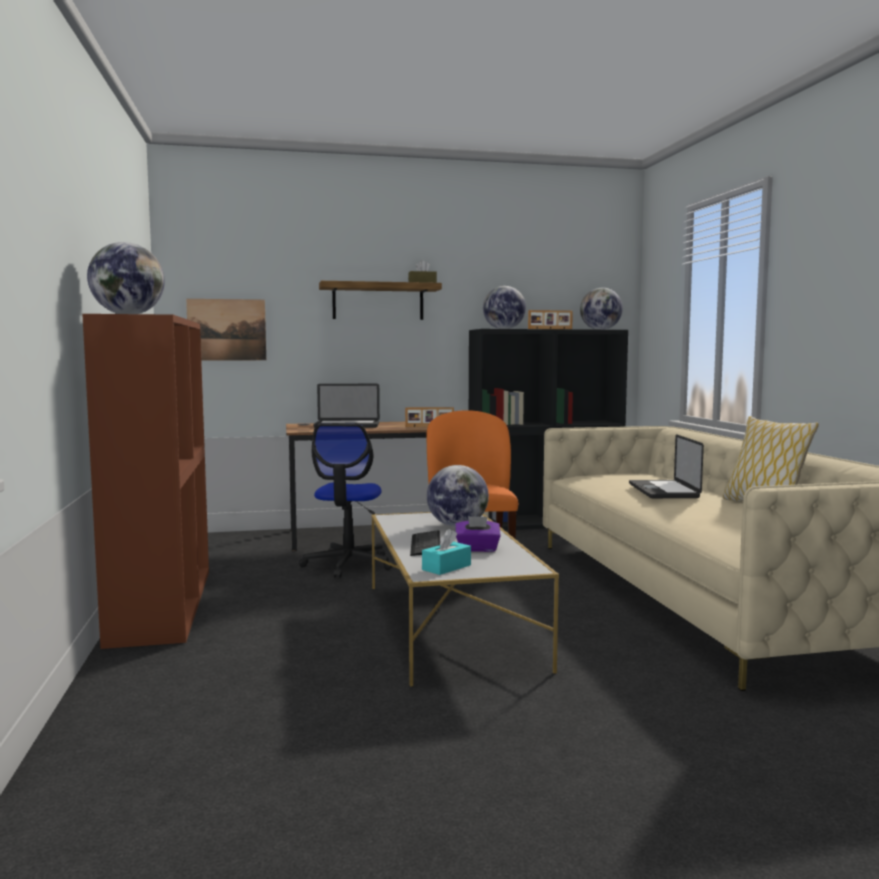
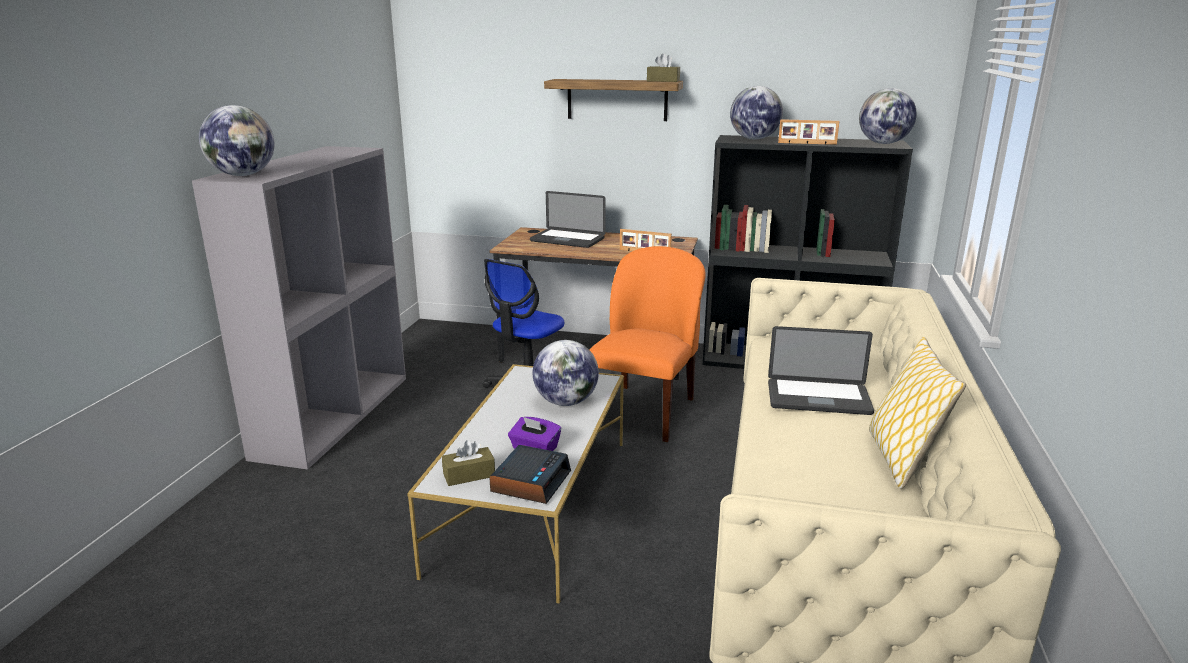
camera: 25 degrees right, 15 degrees up
(161, 604) = (333, 415): brown bookcase -> grey bookcase
(227, 329) = (465, 128): picture -> none
(425, 545) = (496, 430): keyboard -> none
(446, 567) = (469, 475): turquoise tissue box -> brown tissue box
(506, 563) = (530, 481): none -> alarm clock
(663, 491) = (818, 398): laptop -> laptop turned 105 degrees counterclockwise

